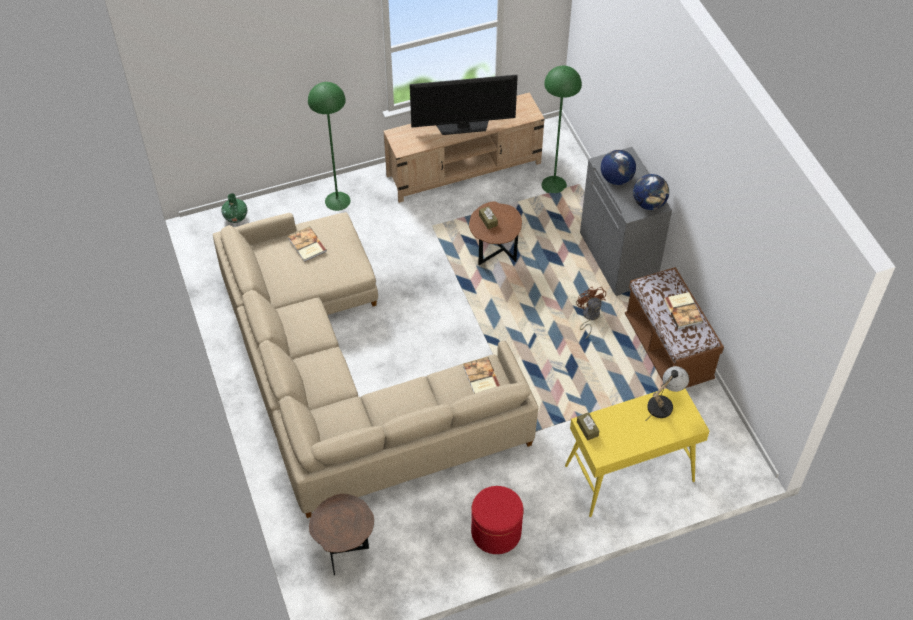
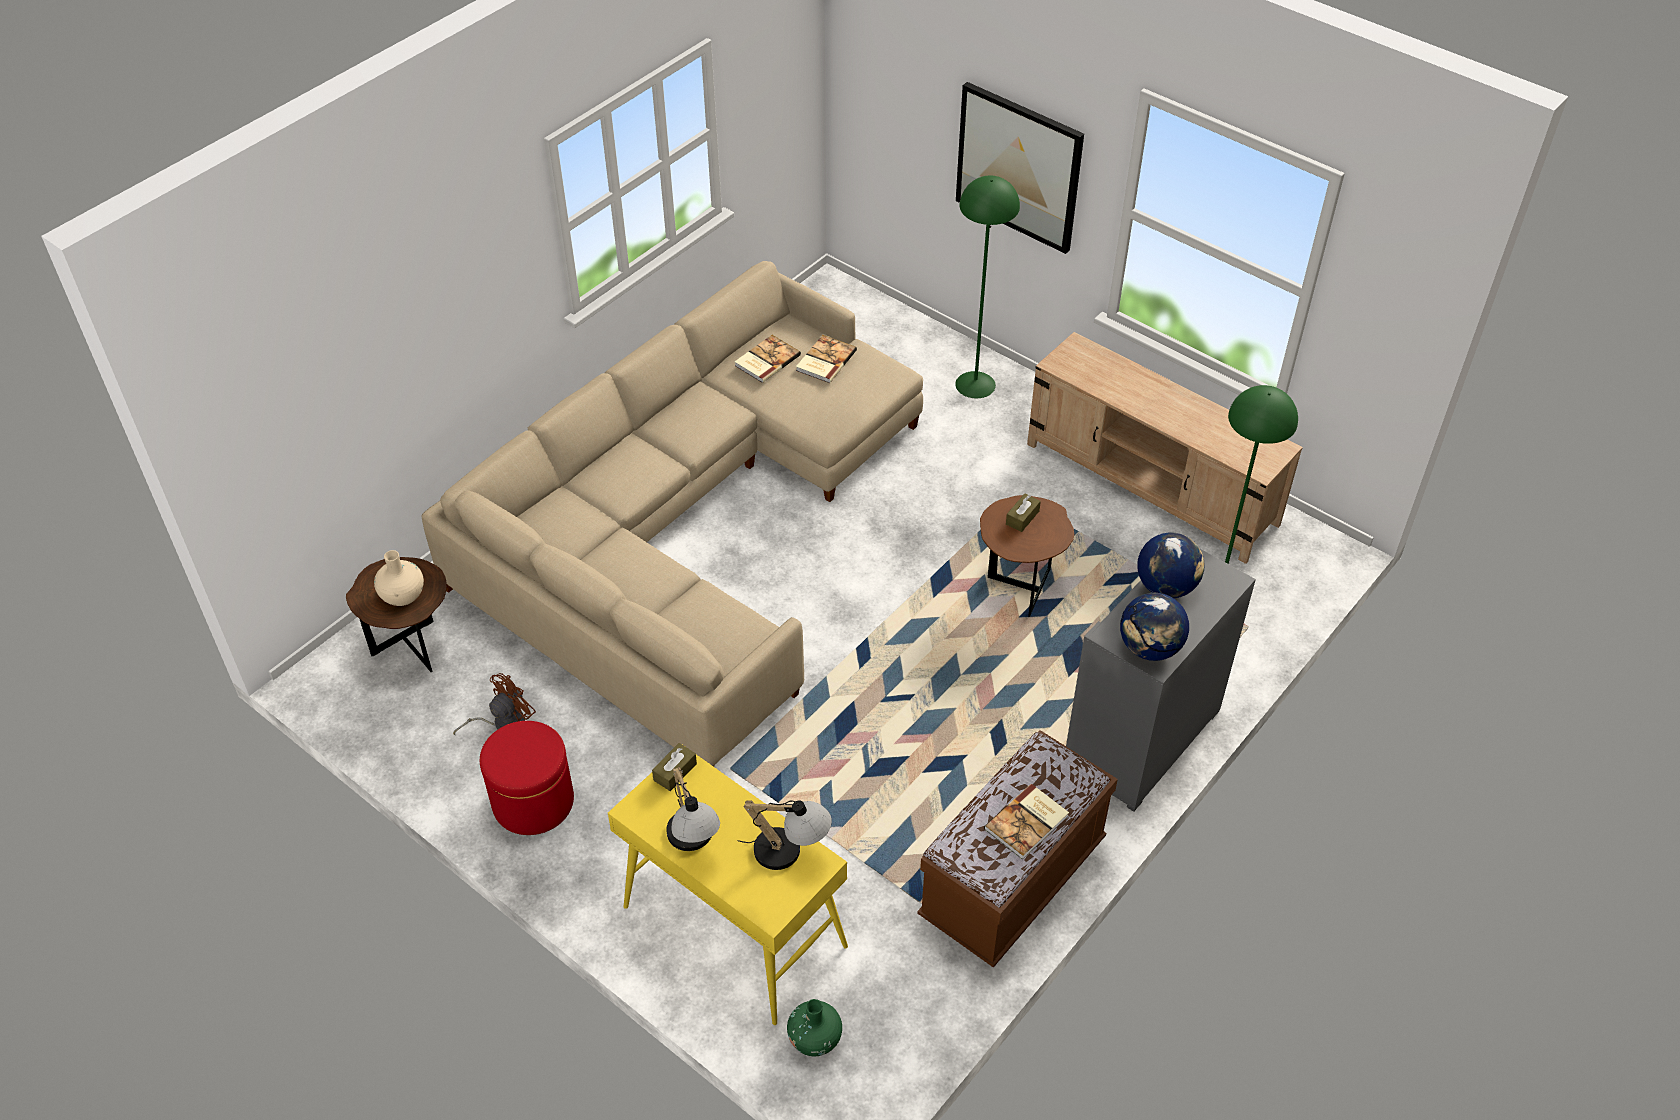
camera: 60 degrees right, 5 degrees down
(236, 217) = (866, 308): green vase -> green vase (815, 1039)
(311, 72) = (1019, 167): none -> picture
(347, 520) = (402, 595): none -> beige vase
(463, 126) = (1161, 405): television -> none
(481, 378) = (731, 634): book -> book (766, 360)
(589, 317) = (996, 750): brown fan -> brown fan (502, 723)
(636, 439) = (693, 842): none -> table lamp

